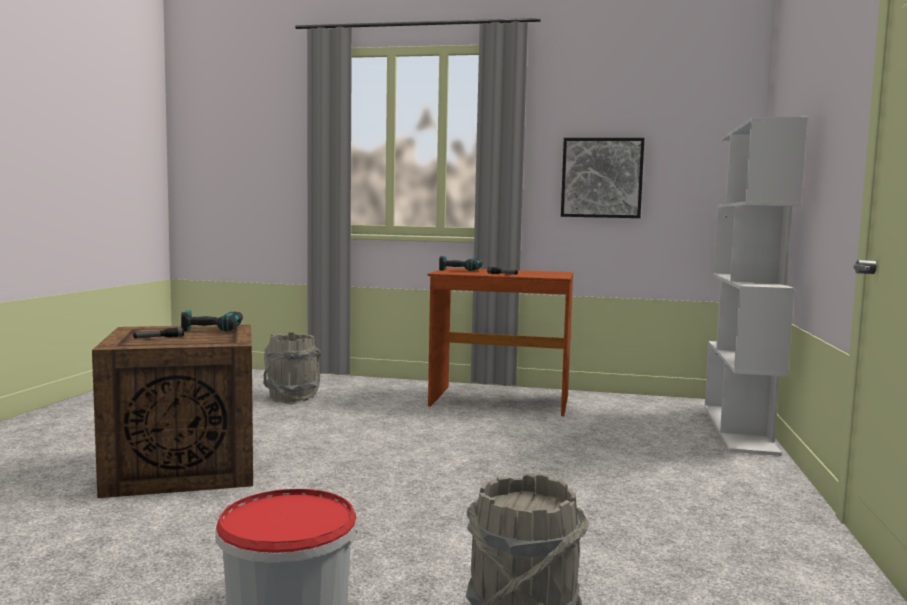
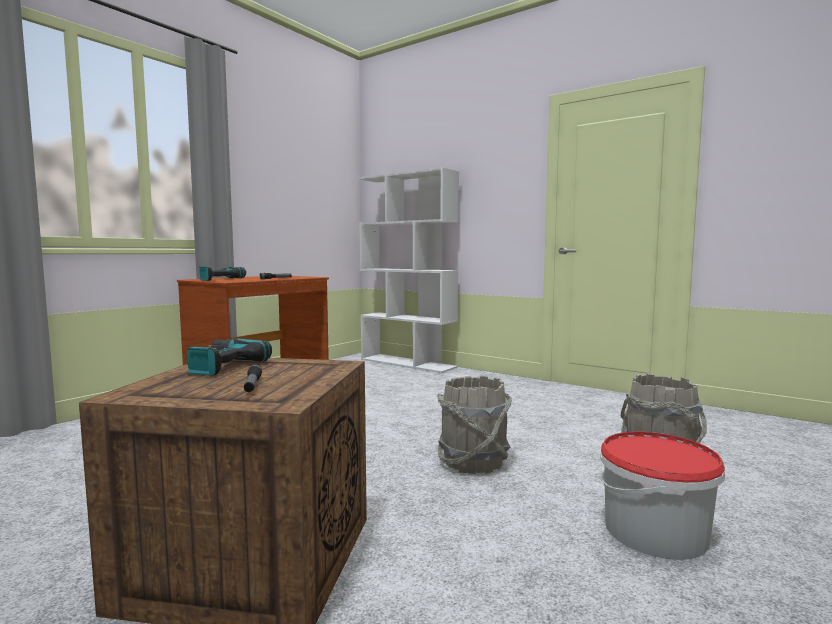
camera: 65 degrees left, 0 degrees up
(292, 397) = (69, 465): grey bucket -> grey bucket (473, 462)
(601, 178) = (279, 199): picture -> none

